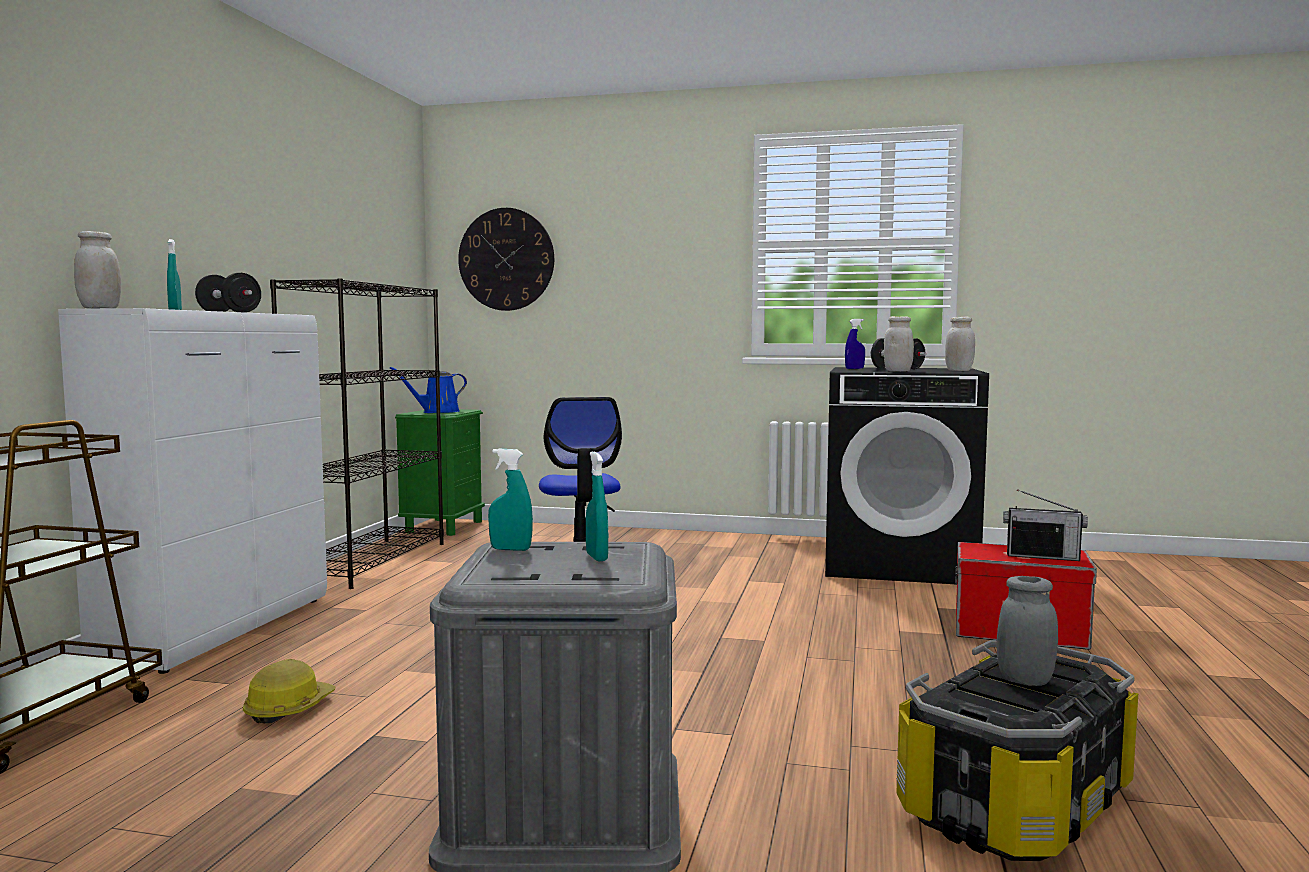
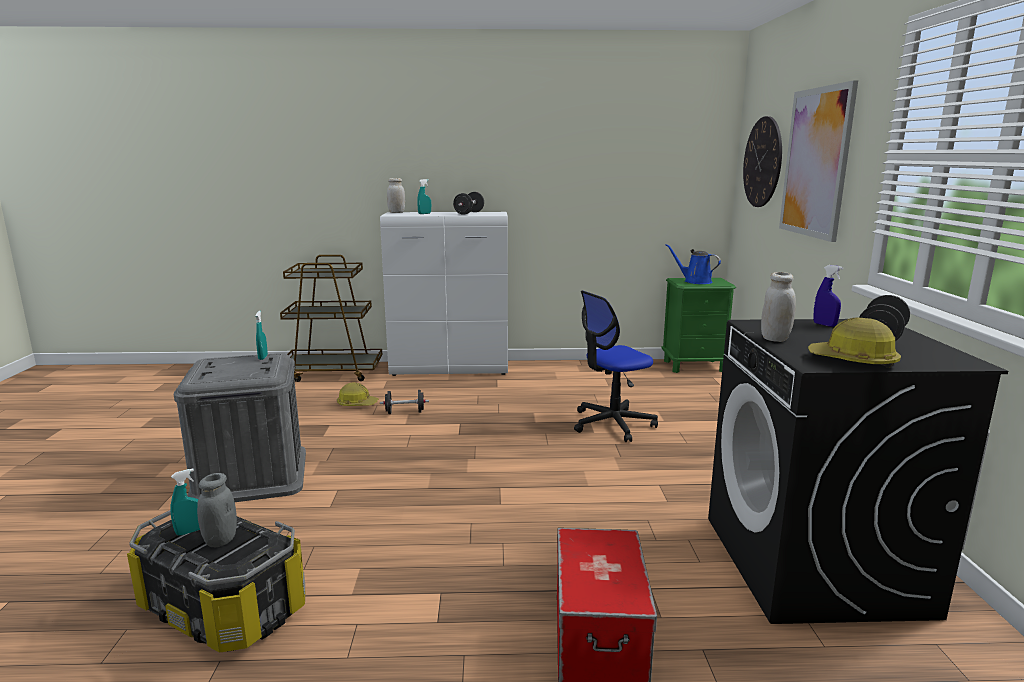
camera: 75 degrees right, 10 degrees up
(370, 562) = (587, 368): black bookcase -> none
(393, 672) = (405, 412): none -> black dumbbell
(596, 557) = (240, 371): turquoise spray bottle -> turquoise spray bottle (190, 531)
(630, 255) = (816, 162): none -> picture
(959, 370) = (853, 361): white jar -> hard hat
(1042, 557) = (594, 578): radio -> none

